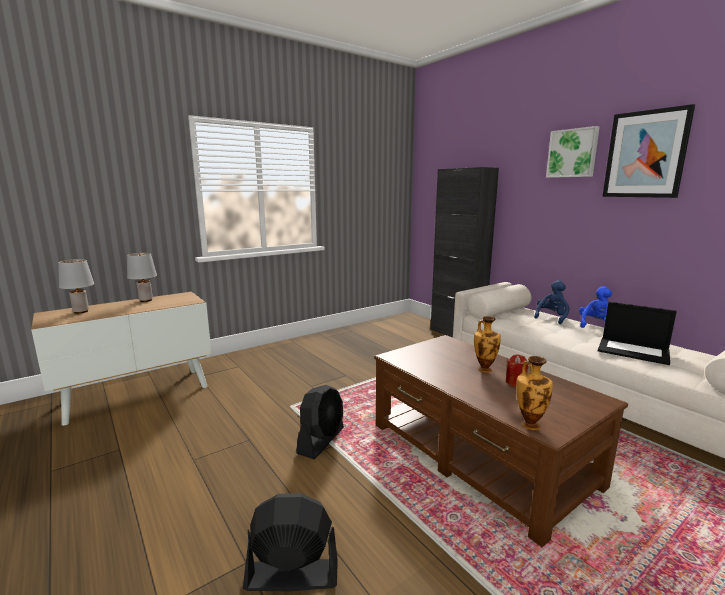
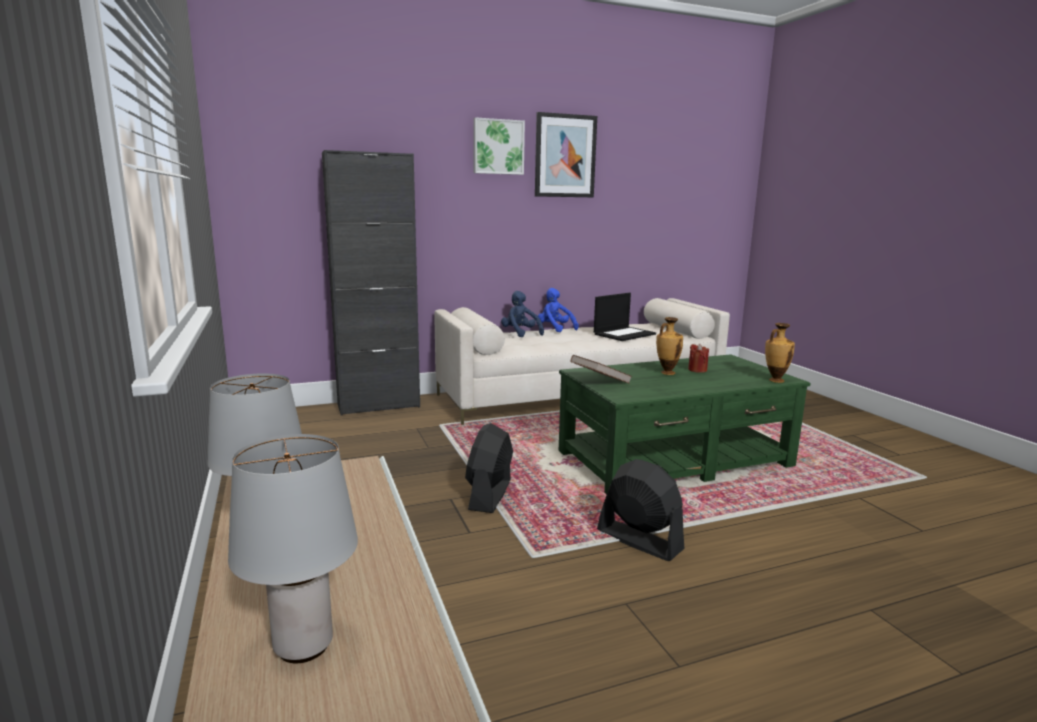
camera: 75 degrees left, 0 degrees up
(291, 575) = (873, 580): black fan -> black fan (490, 495)
(424, 347) = (600, 382): none -> brown book
(479, 454) = (675, 459): brown coffee table -> green coffee table

